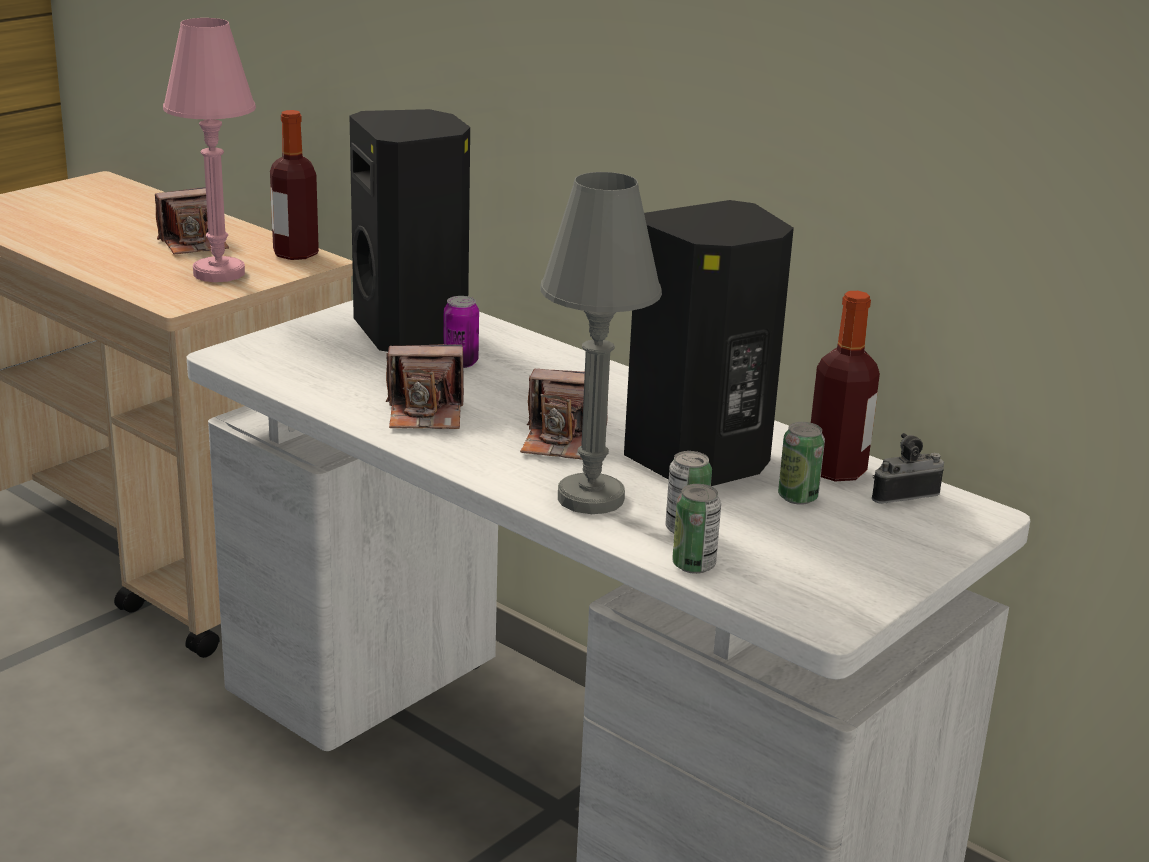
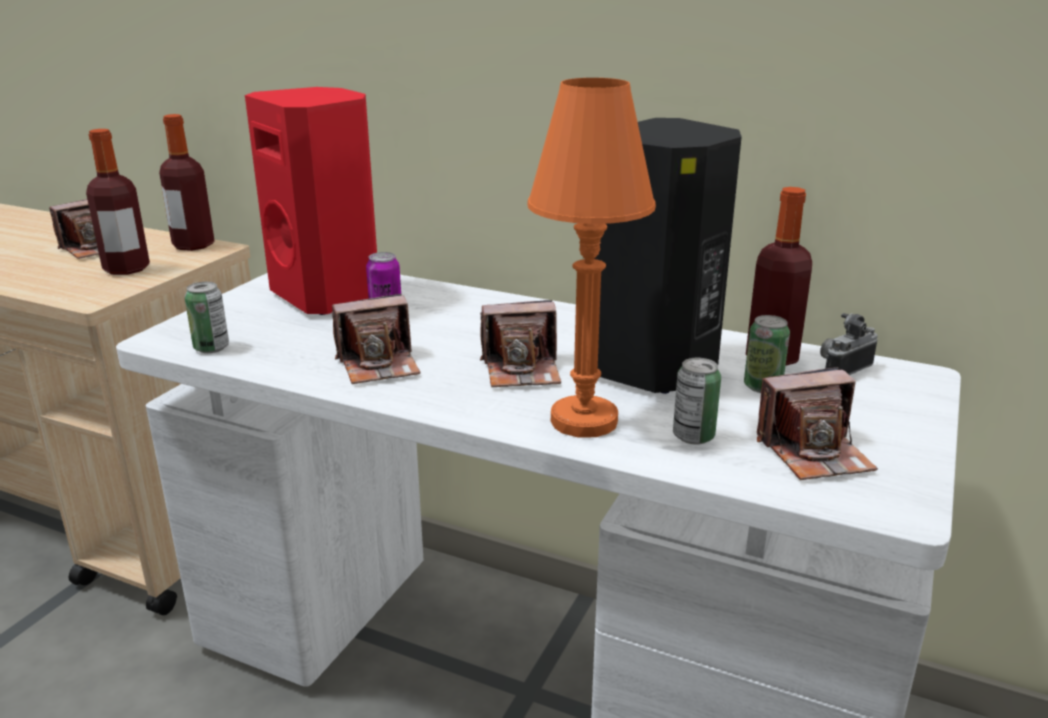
camera: 15 degrees left, 0 degrees up
(219, 273) = (126, 269): pink table lamp -> bottle
(413, 333) = (329, 296): black speaker -> red speaker
(590, 498) = (583, 420): grey table lamp -> orange table lamp
(693, 565) = (729, 472): can -> can (211, 348)
(791, 564) = (814, 453): none -> camera

